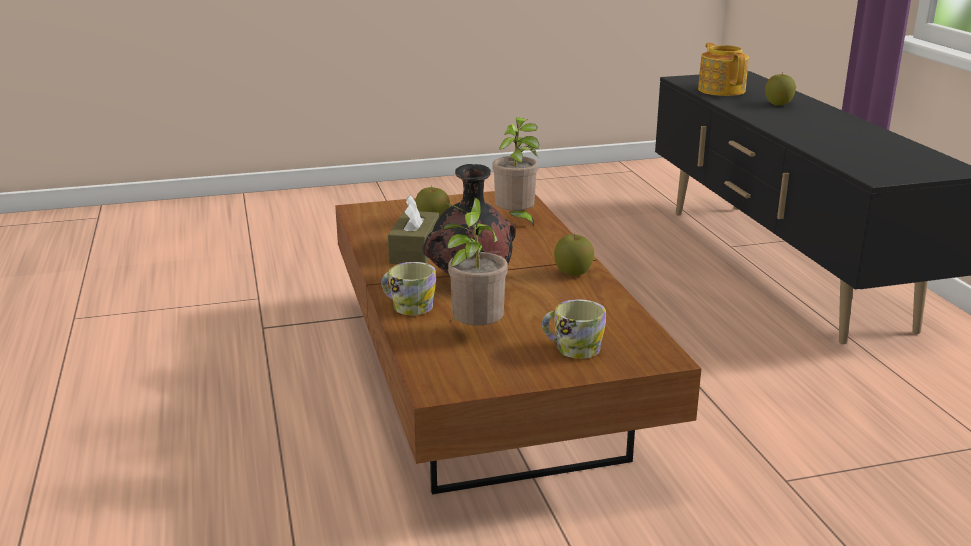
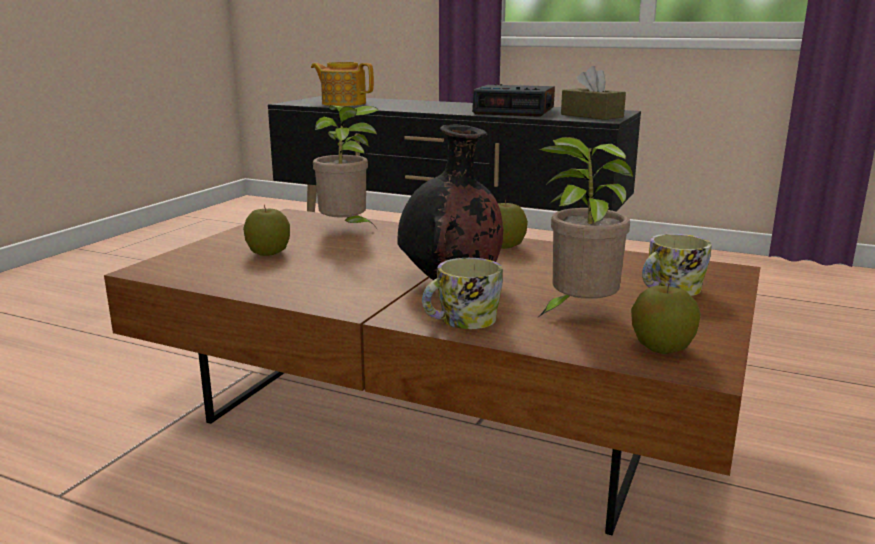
camera: 50 degrees left, 5 degrees down
(414, 251) = (324, 279): brown tissue box -> brown tissue box (591, 116)
(778, 104) = (409, 104): apple -> apple (661, 348)
(838, 141) = (515, 111): none -> alarm clock

